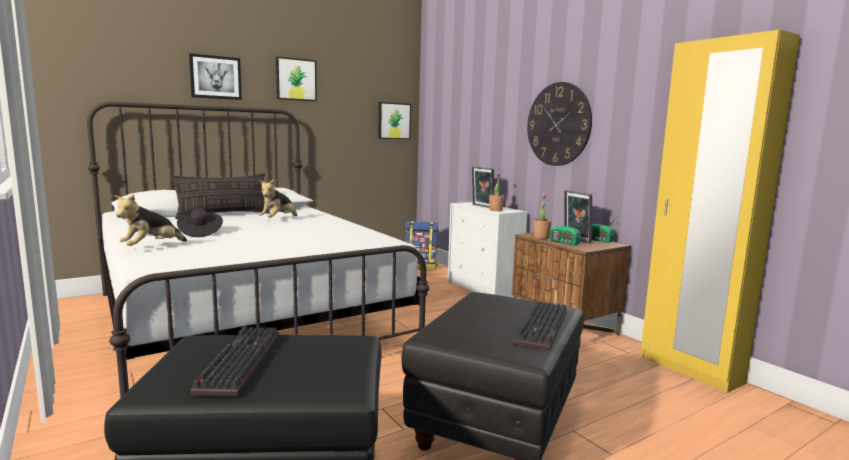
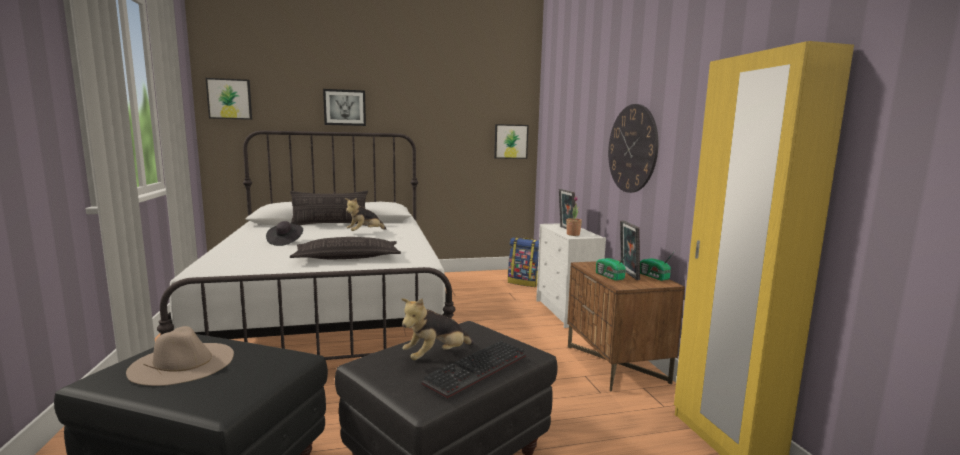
camera: 20 degrees right, 0 degrees up
(151, 247) = (230, 253): plush toy -> plush toy (436, 356)
(238, 360) = (183, 362): keyboard -> beige hat
(295, 79) = (415, 106): picture -> picture (229, 99)
(304, 243) = (347, 257): none -> pillow
(541, 237) = (593, 268): potted plant -> none

